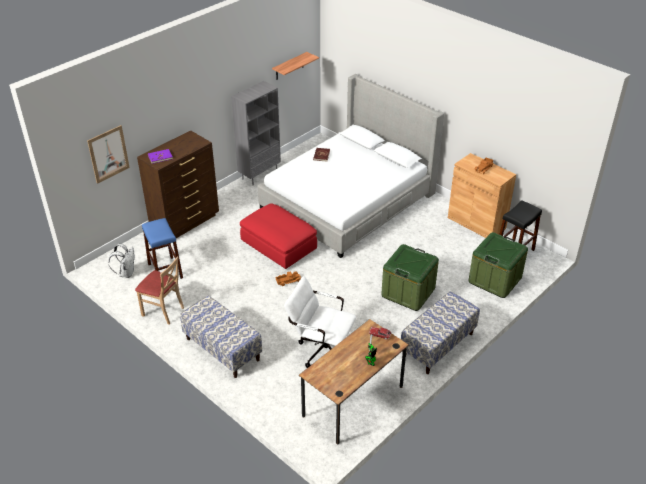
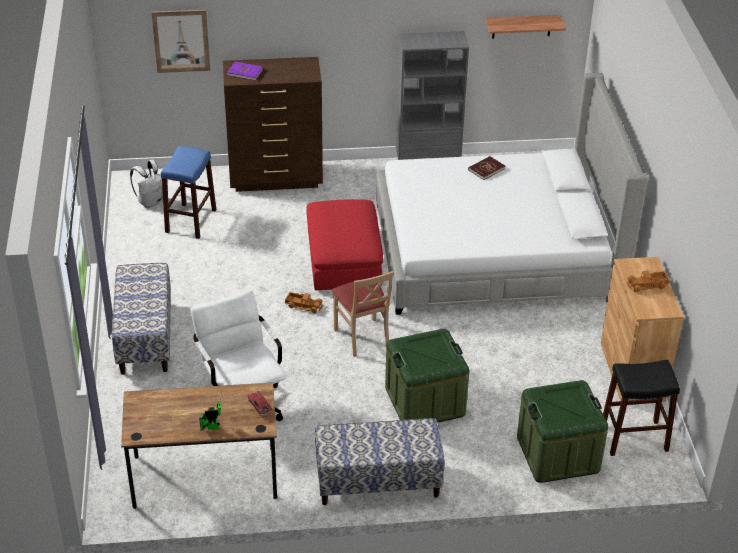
camera: 40 degrees right, 0 degrees up
(163, 311) = (138, 262): beige chair -> beige chair (362, 337)

